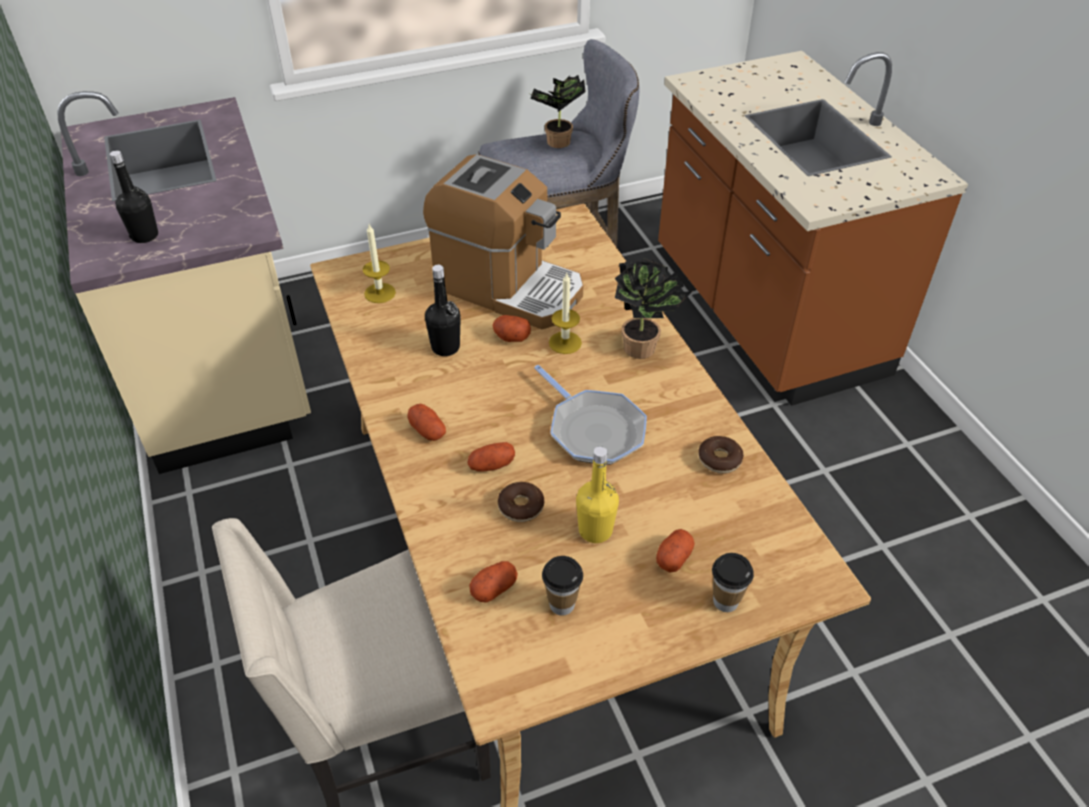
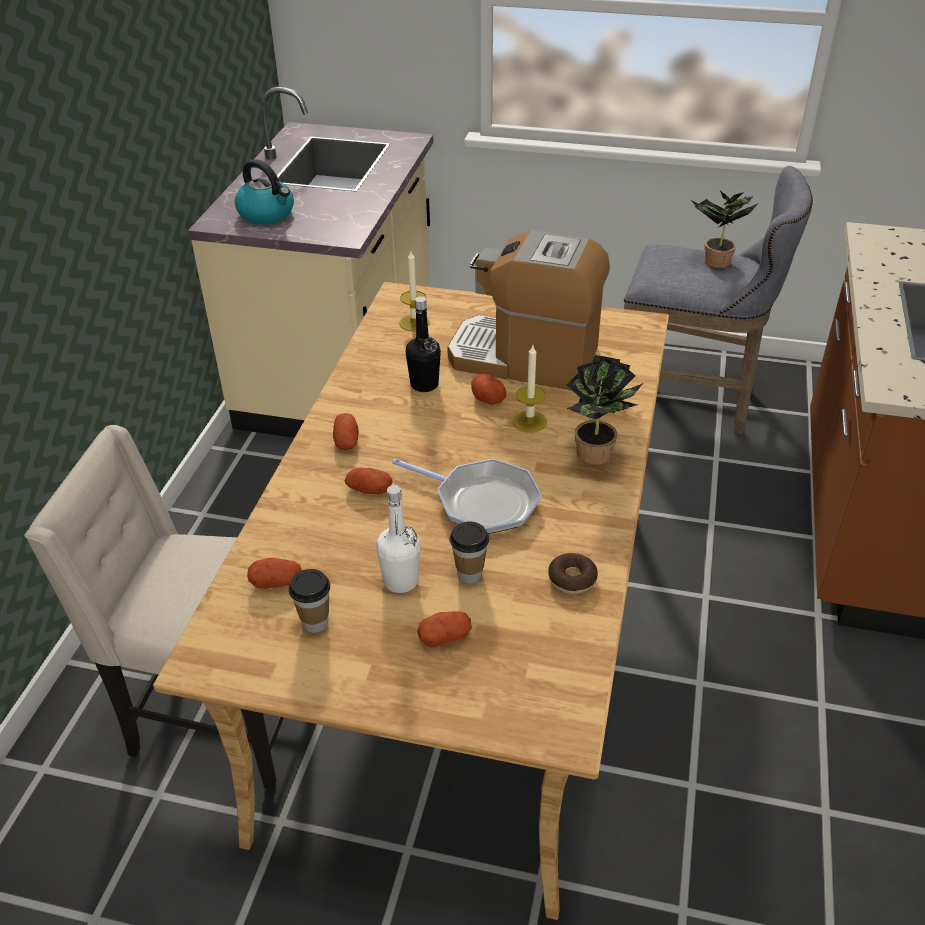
camera: 35 degrees right, 5 degrees down
(145, 236) = (267, 214): black bottle -> kettle
(508, 287) = (525, 358): coffee machine -> coffee machine turned 135 degrees clockwise
(521, 507) = (359, 532): donut -> none
(593, 430) = (482, 501): frying pan -> frying pan turned 60 degrees counterclockwise
(595, 530) = (400, 581): yellow bottle -> white bottle
(725, 601) = (453, 697): cup -> cup (469, 574)

